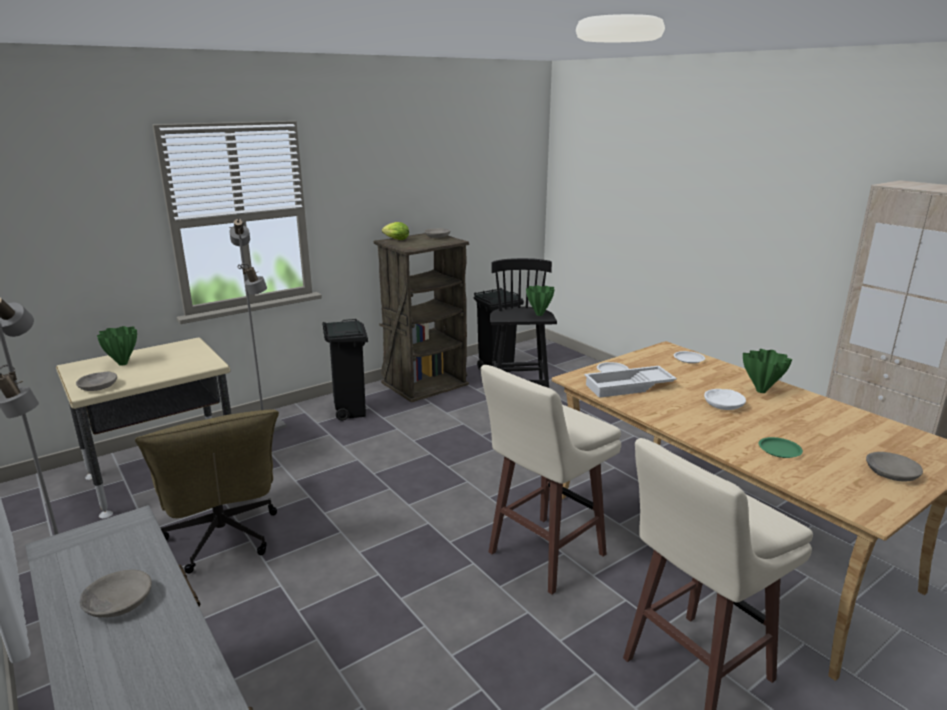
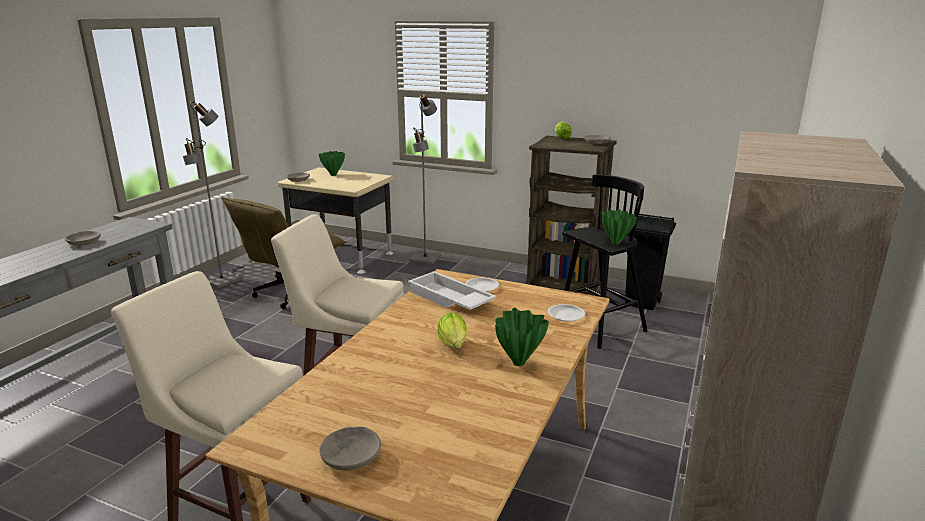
camera: 60 degrees right, 0 degrees up
(350, 411) = (479, 274): black trash can -> none
(723, 405) = (453, 346): white bowl -> lettuce
(779, 450) = (361, 385): green plate -> none

